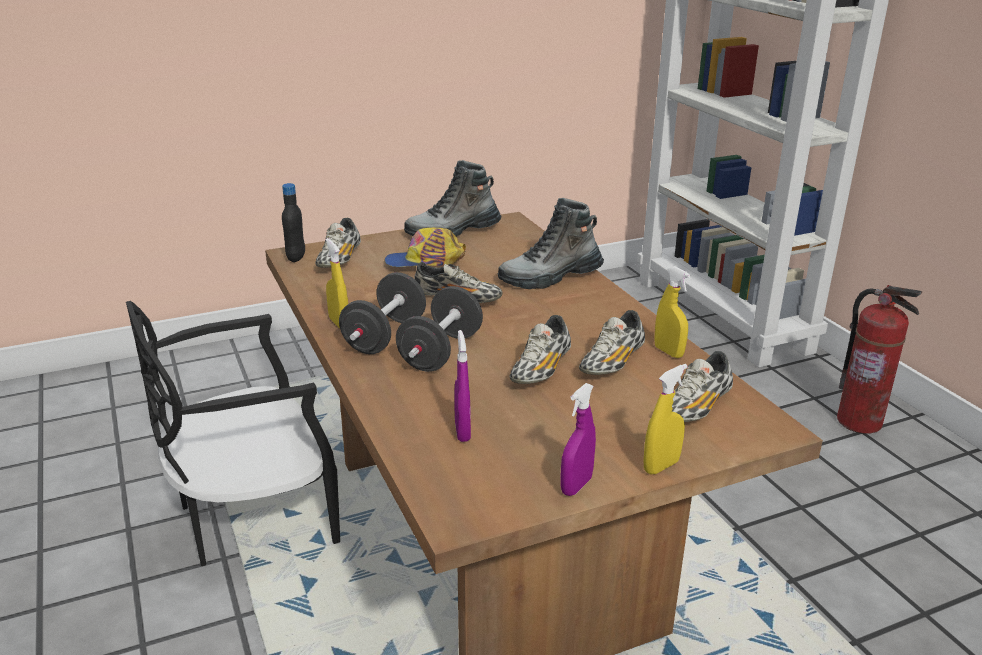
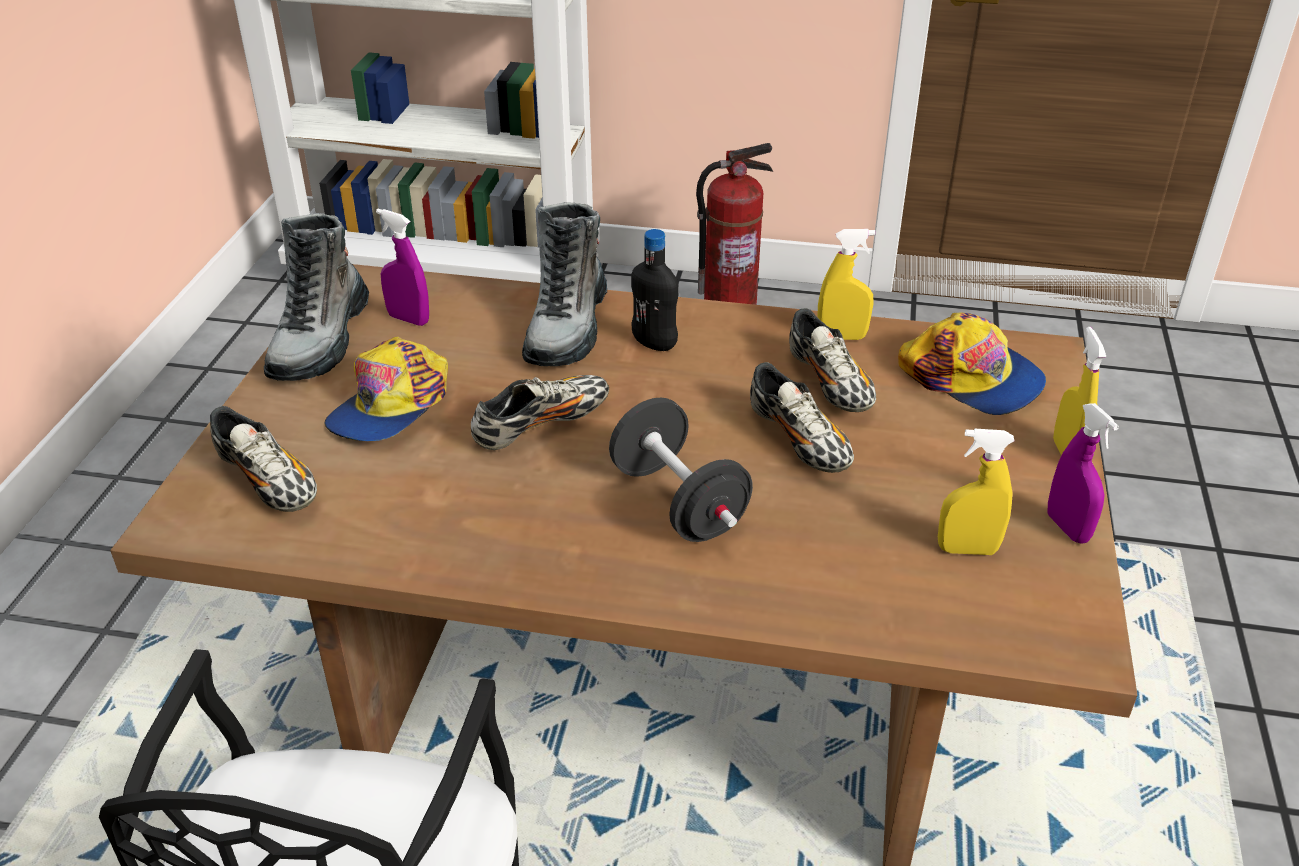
camera: 55 degrees left, 10 degrees up
(296, 257) = (196, 525): black bottle -> black bottle (654, 343)
(339, 323) = (490, 563): yellow spray bottle -> yellow spray bottle (967, 549)
(384, 336) = (581, 534): black dumbbell -> none
(462, 431) = (893, 565): purple spray bottle -> purple spray bottle (408, 319)
(695, 408) = (972, 378): shoe -> cap

